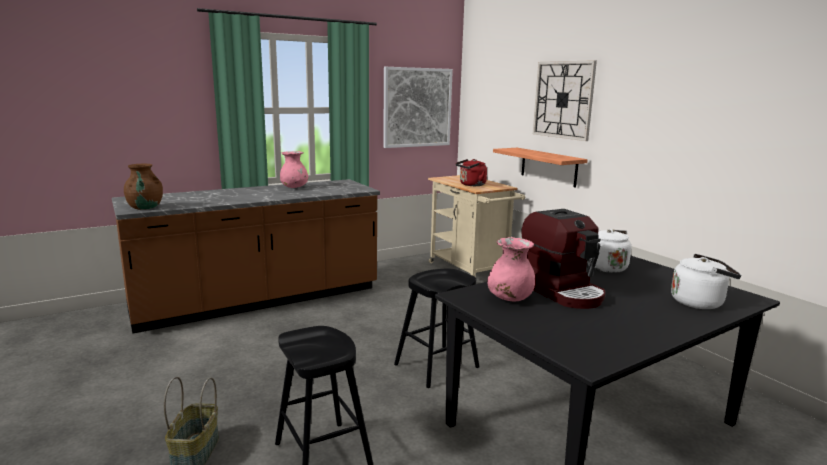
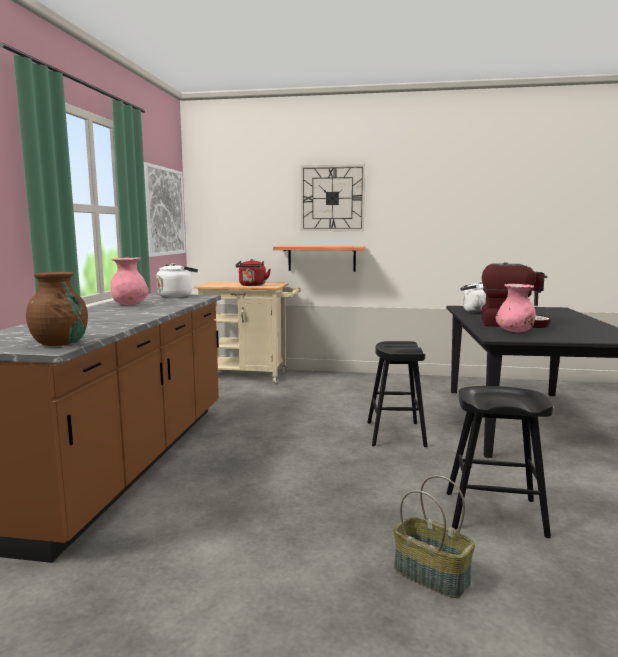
camera: 50 degrees left, 5 degrees down
(699, 302) = (558, 314): white kettle -> white kettle (176, 296)

